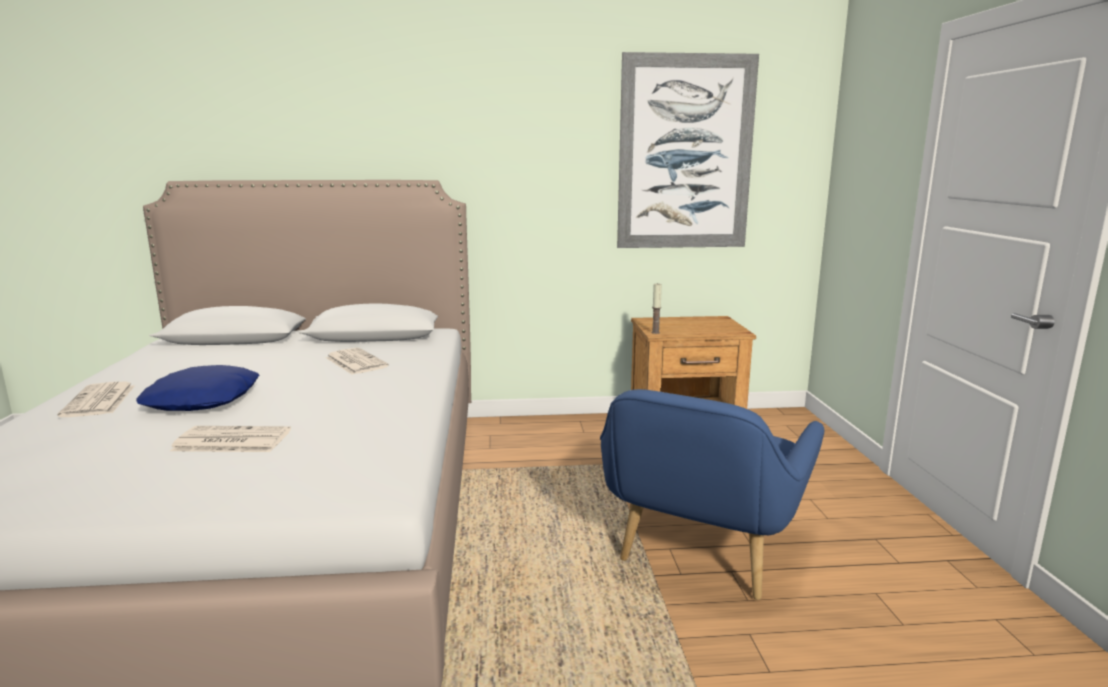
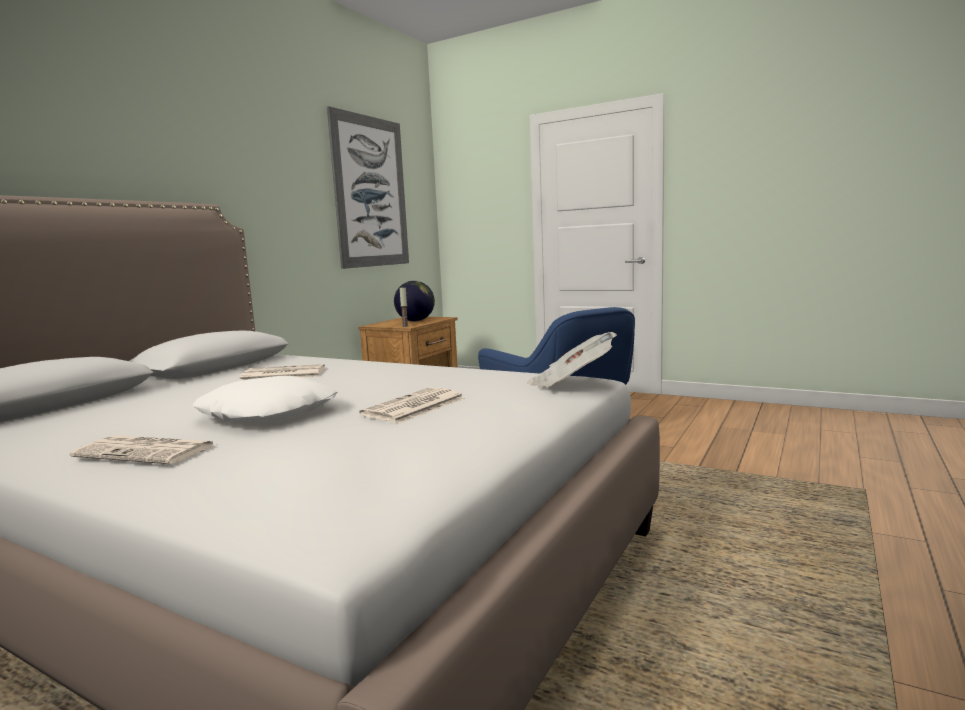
camera: 55 degrees left, 5 degrees down
(204, 400) = (269, 413): blue pillow -> white pillow
(352, 486) = (571, 383): none -> newspaper
(696, 327) = (415, 321): none -> globe

